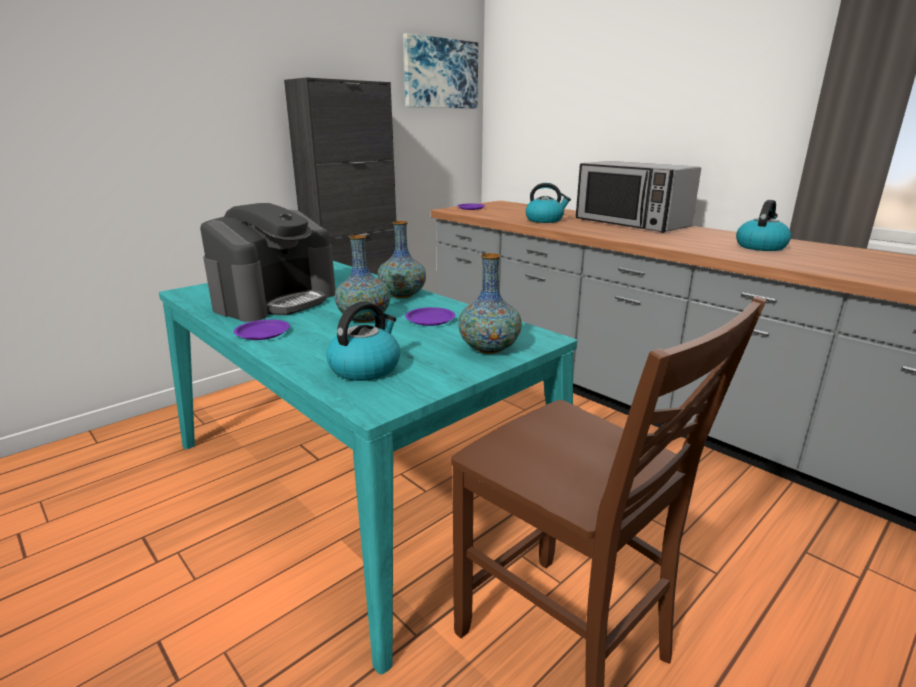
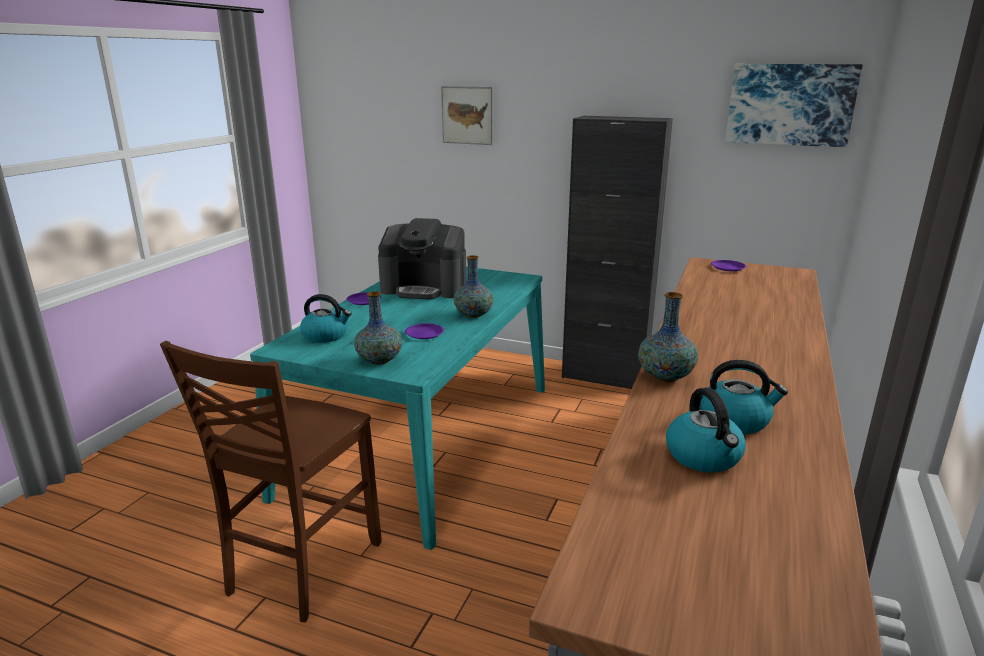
camera: 65 degrees right, 0 degrees up
(121, 77) = (467, 115): none -> picture
(364, 318) = (410, 316): vase -> vase (665, 376)
(545, 220) = (716, 303): kettle -> kettle (704, 457)
(631, 223) = (776, 342): microwave -> none

